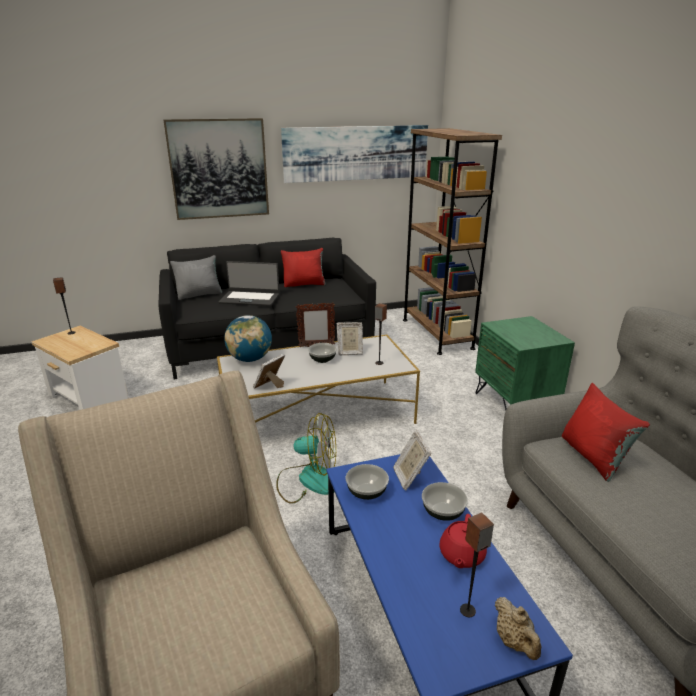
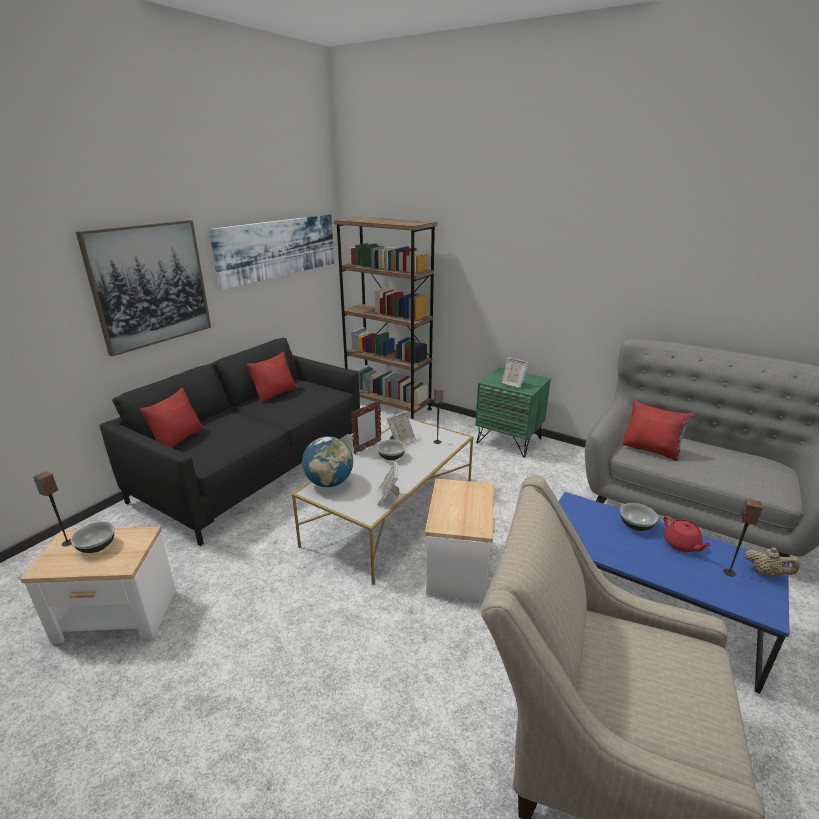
camera: 40 degrees left, 0 degrees up
(199, 295) = (178, 439): grey pillow -> red pillow
(250, 298) = (245, 424): laptop -> none
(307, 480) = (459, 567): fan -> side table
(367, 492) = (582, 538): bowl -> bowl (97, 546)
(410, 477) = (587, 514): picture frame -> picture frame (513, 384)

